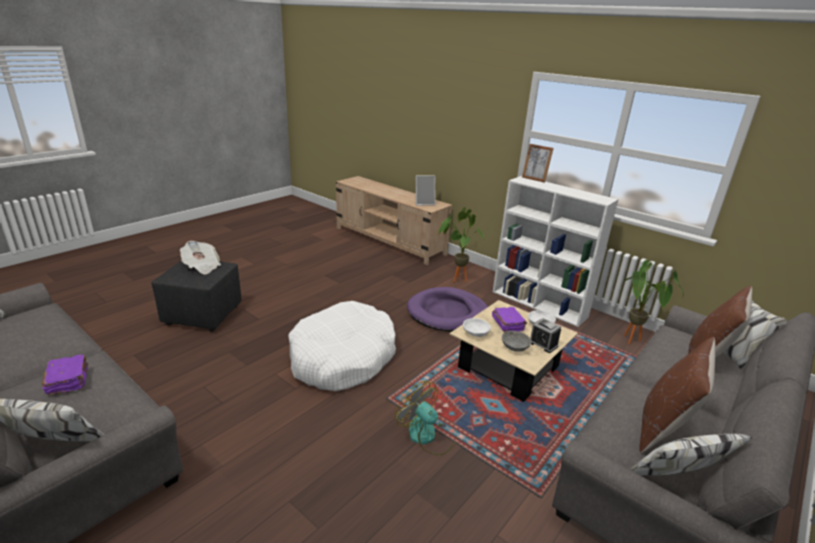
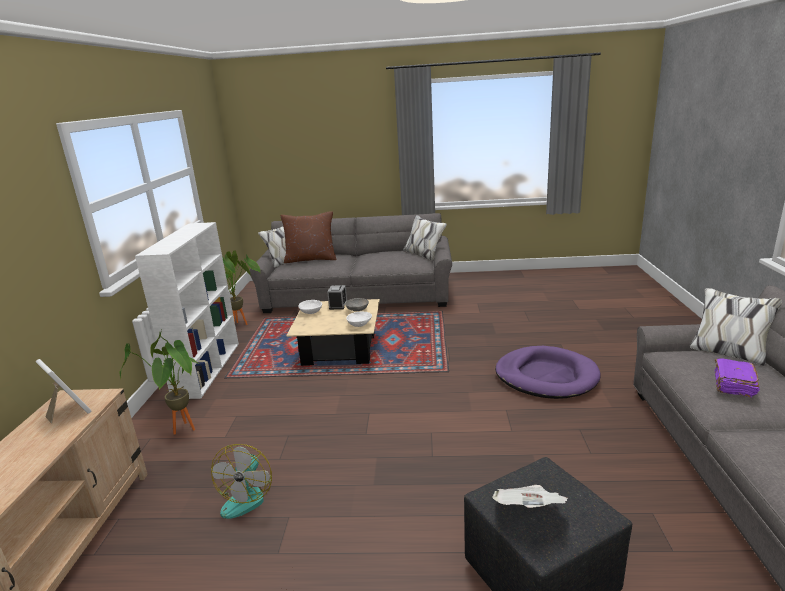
camera: 125 degrees left, 5 degrees down
(342, 358) = (437, 413): white dog bed -> none
(428, 435) = (454, 346): fan -> fan (247, 496)
(447, 313) = (282, 402): purple dog bed -> purple dog bed (546, 376)
(507, 324) = (327, 320): purple book -> none
(534, 179) = (148, 249): picture frame -> none
(664, 427) = (393, 256): brown pillow -> none

